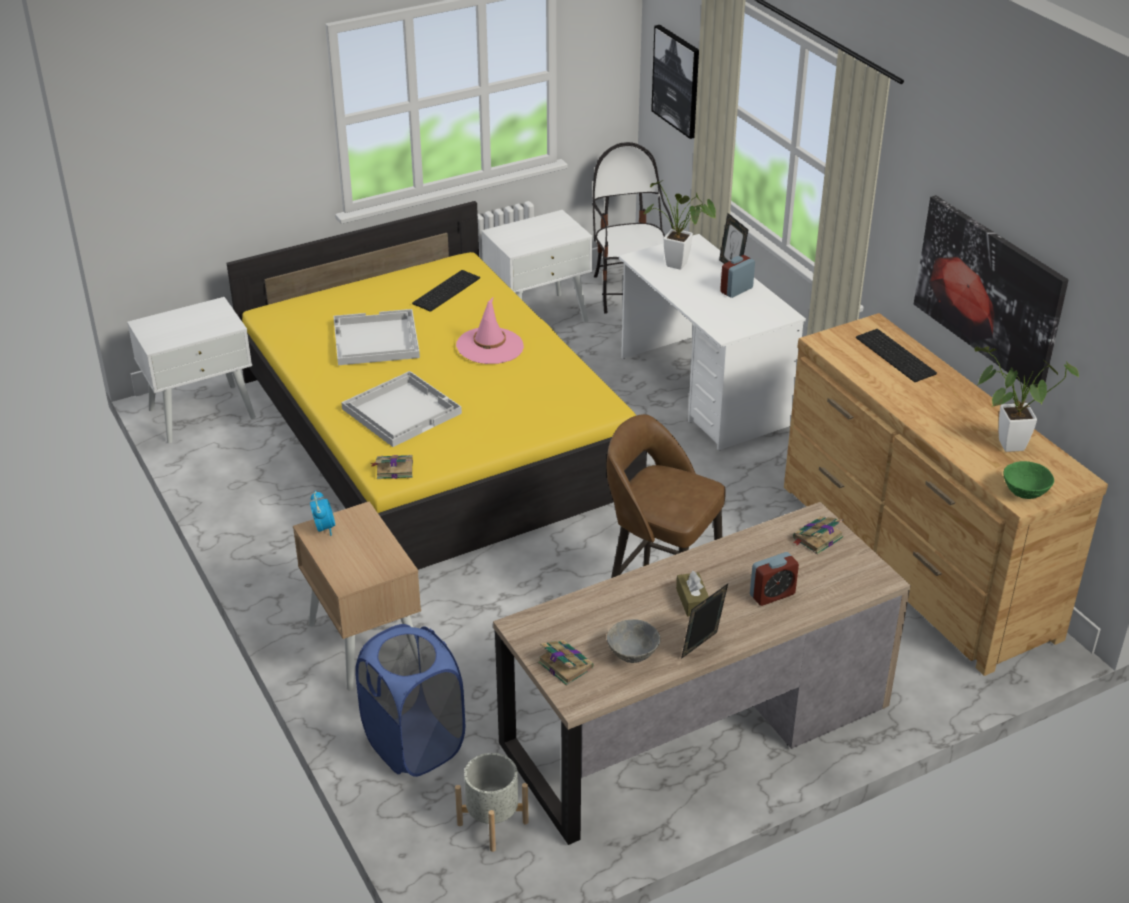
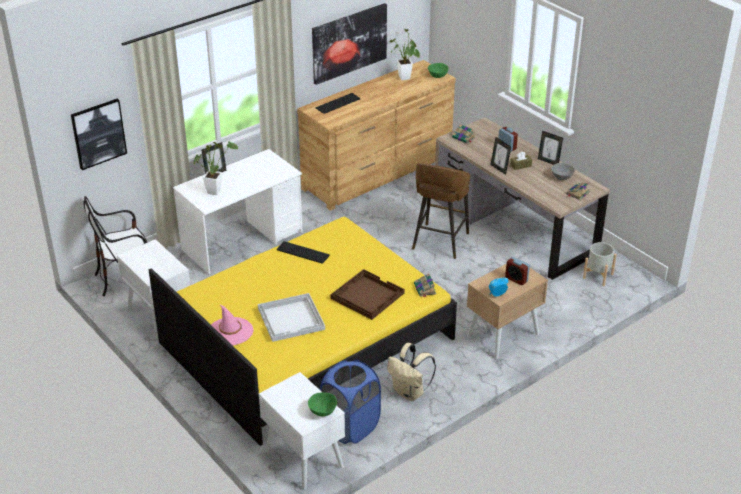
camera: 100 degrees left, 0 degrees up
(159, 338) = (322, 411): none -> green bowl
(276, 518) = (410, 392): none -> beige backpack
(402, 410) = (366, 296): white tray -> brown tray
(414, 744) = (564, 306): blue laundry basket -> blue laundry basket (350, 427)
(446, 290) = (220, 300): keyboard -> keyboard (302, 253)
(490, 346) = (287, 272): pink hat -> pink hat (230, 331)
(684, 568) = (499, 169): none -> picture frame
(736, 290) = (242, 170): alarm clock -> alarm clock (516, 279)

